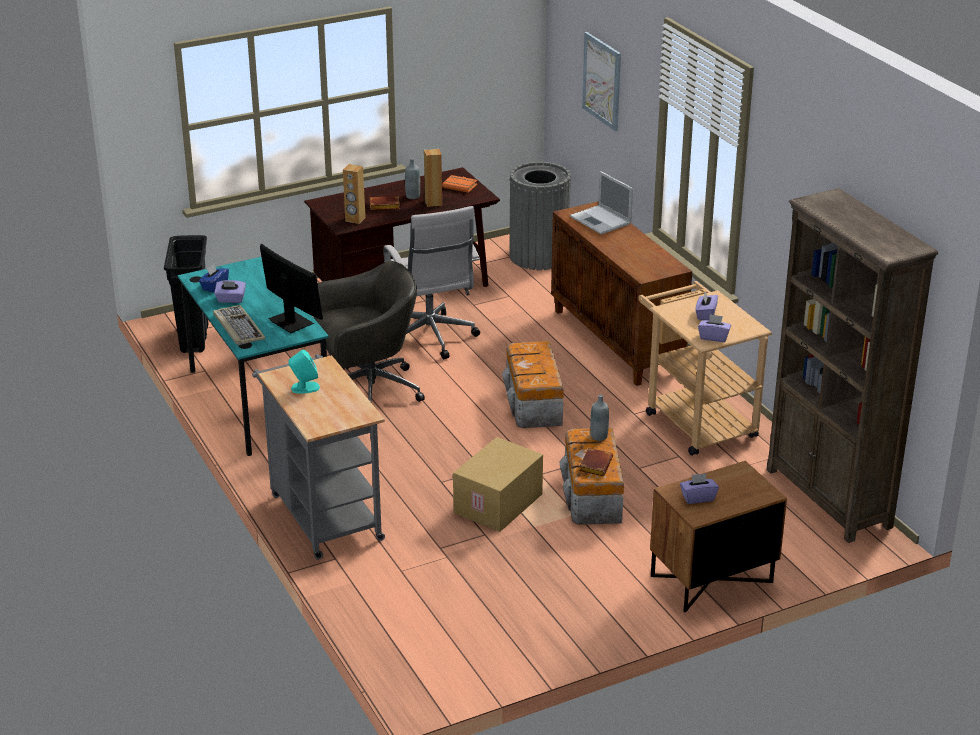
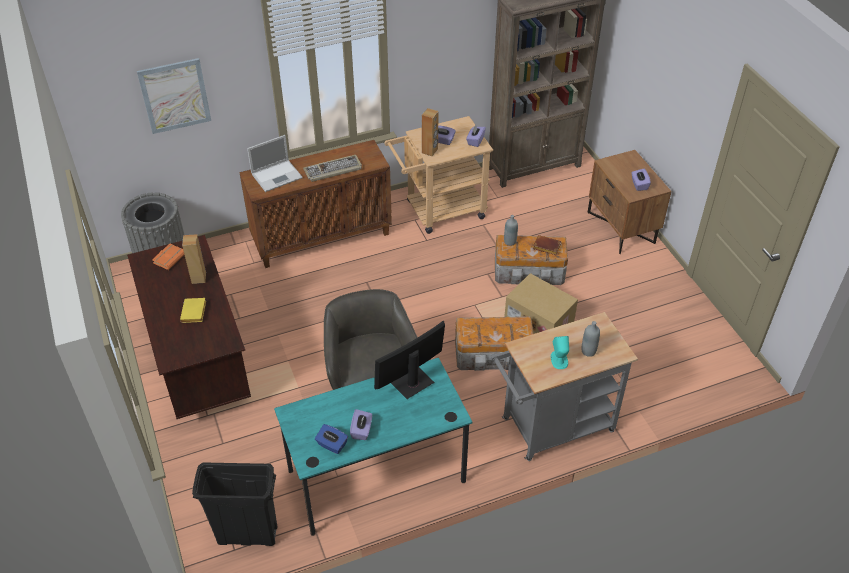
camera: 85 degrees left, 15 degrees up
(238, 327) = (418, 423): keyboard -> keyboard (333, 170)
(355, 219) = (216, 334): brown speaker -> brown speaker (430, 151)
(383, 206) = (194, 313): brown book -> yellow book
(412, 196) = (179, 291): grey bottle -> grey bottle (588, 351)
(431, 339) = (292, 349): white office chair -> none
(533, 403) = (405, 292): storage box -> storage box (494, 355)

